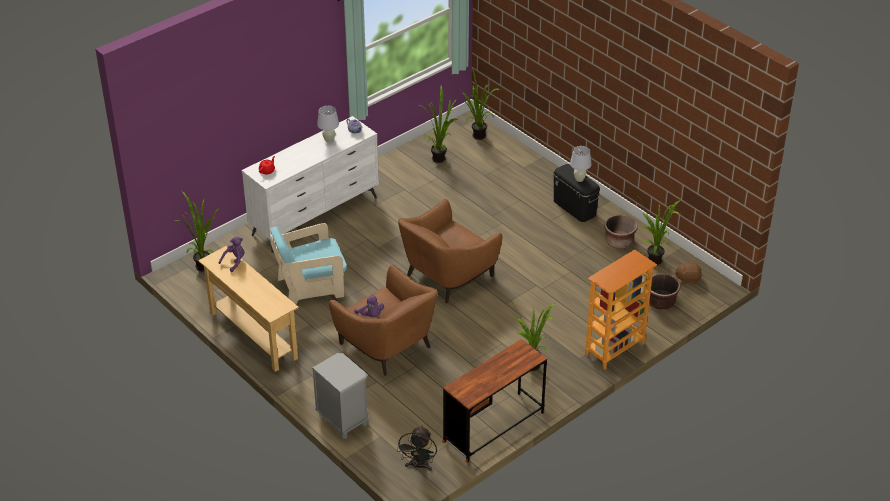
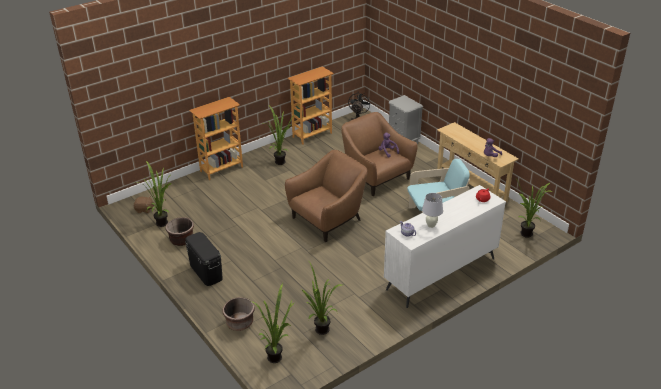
camera: 175 degrees left, 5 degrees down
(493, 427) = (312, 135): brown desk -> bookcase
(579, 179) = (200, 243): white table lamp -> none
(661, 301) = (173, 196): brown planter -> brown planter (240, 323)

